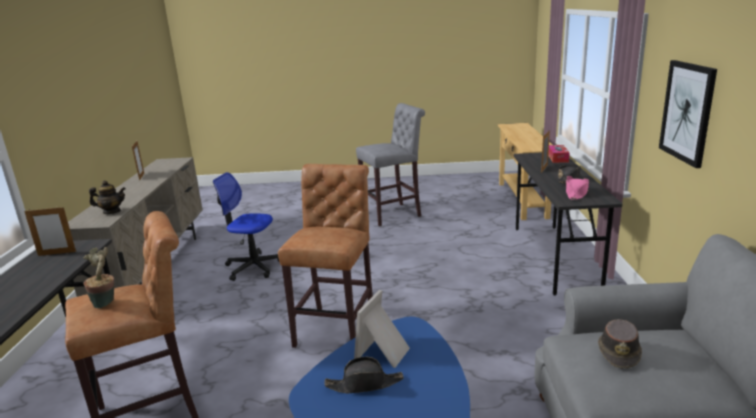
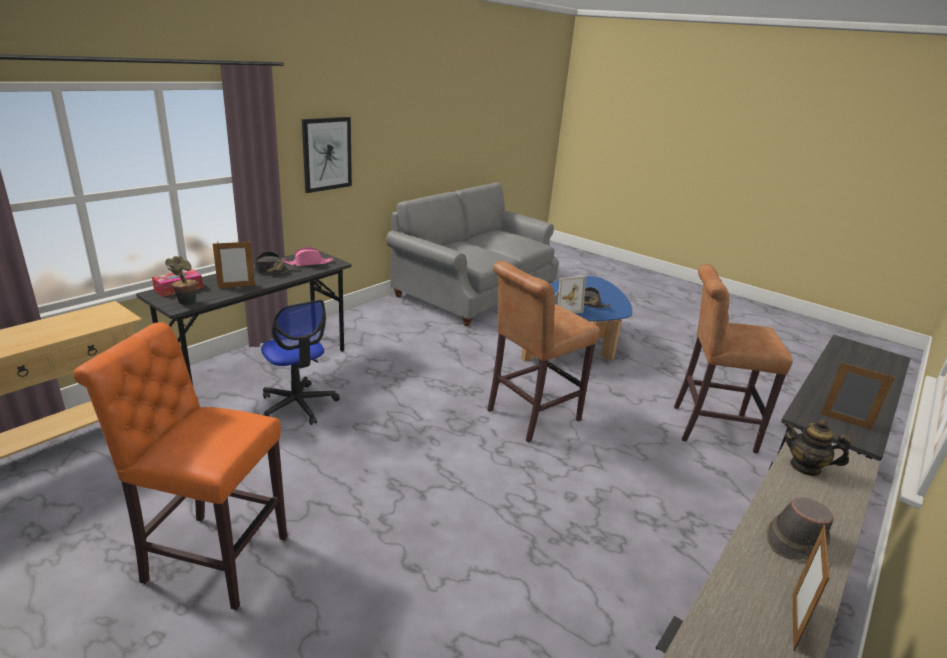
camera: 145 degrees left, 5 degrees up
(106, 303) = (752, 332): potted plant -> potted plant (186, 303)
(253, 267) = (553, 565): office chair -> office chair (298, 405)
(394, 214) = (210, 557): grey stool -> orange stool
(619, 352) = (477, 252): brown hat -> brown hat (795, 539)

